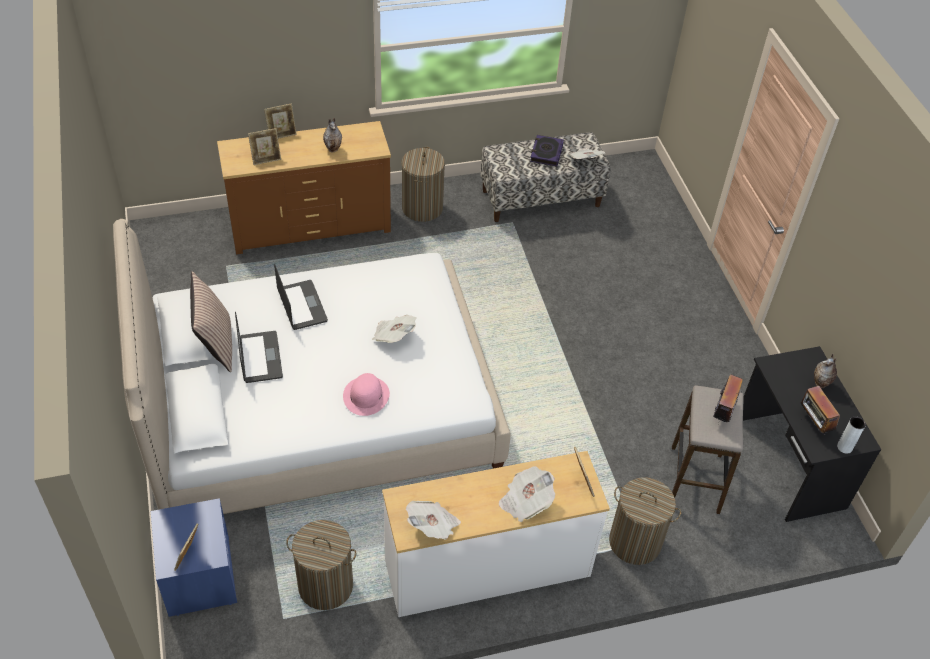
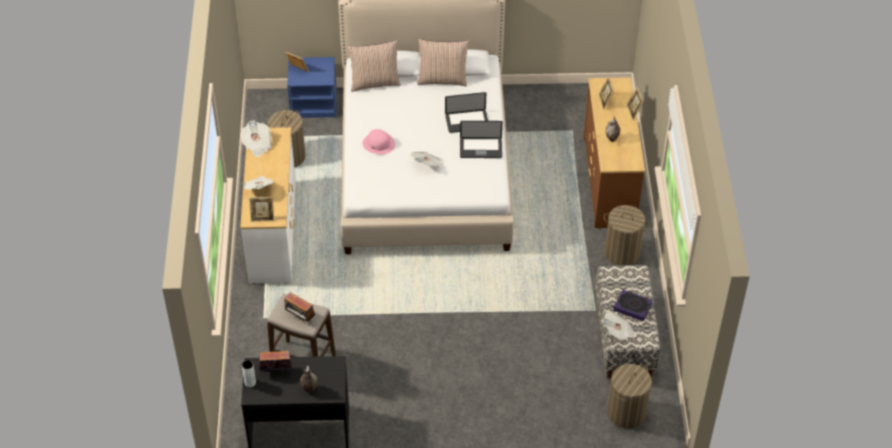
camera: 105 degrees right, 0 degrees up
(232, 425) = (374, 82): none -> pillow
(260, 357) = (425, 98): laptop -> laptop (480, 149)
(635, 542) = (265, 314): laundry basket -> laundry basket (626, 413)

